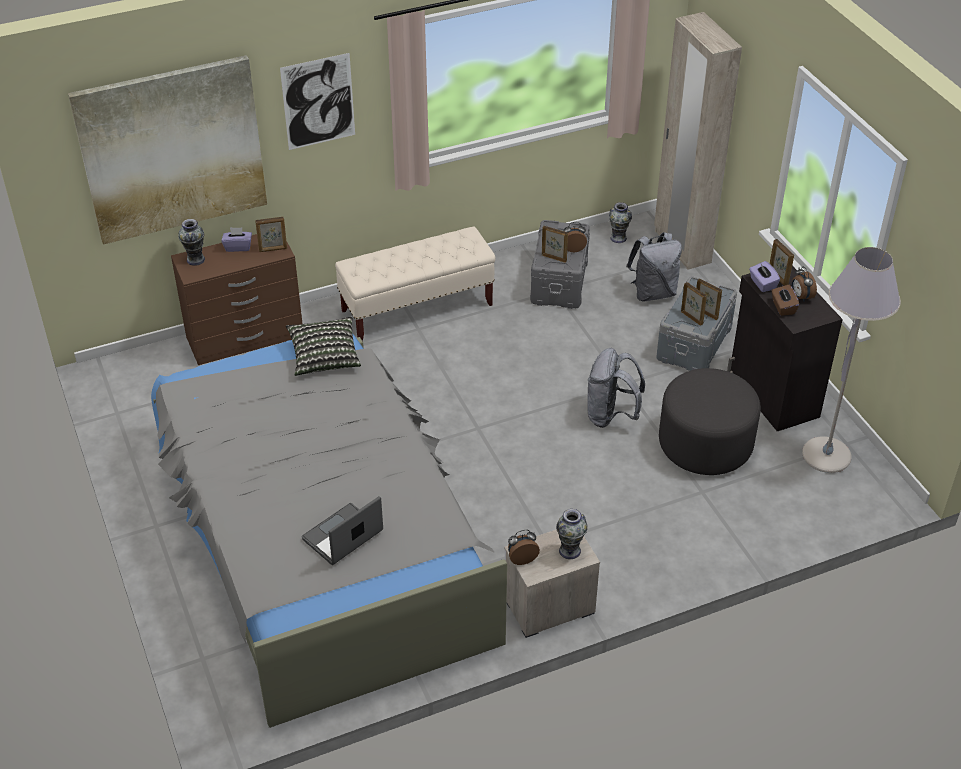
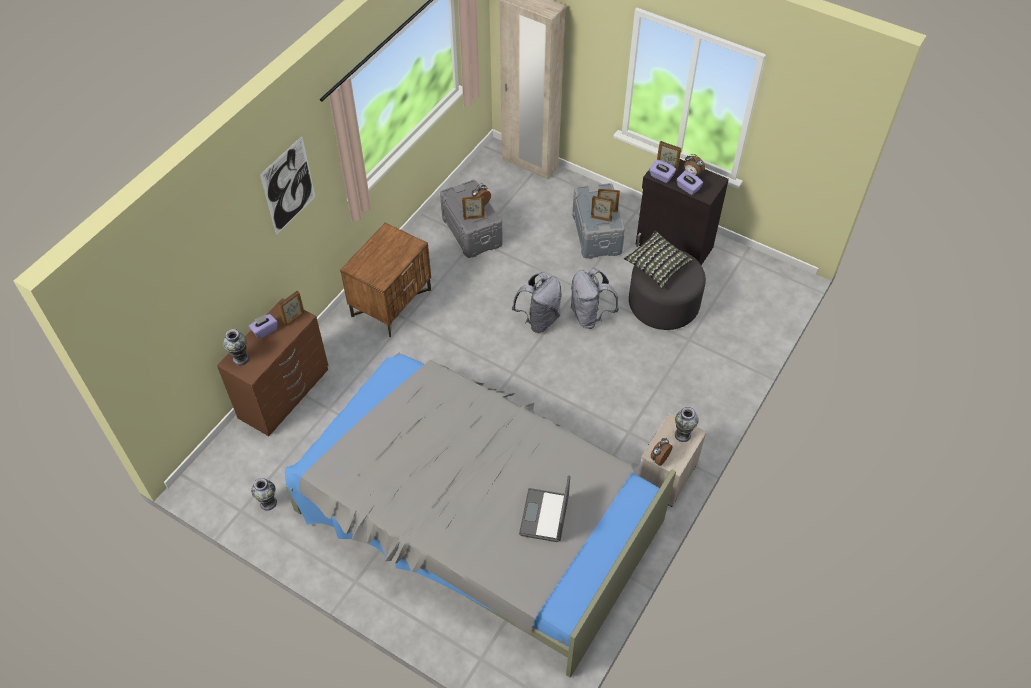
camera: 35 degrees left, 10 degrees up
(172, 149) = (200, 284): picture -> none
(324, 356) = (404, 384): pillow -> pillow (657, 266)
(417, 308) = (391, 303): beige bench -> brown nightstand
(618, 238) = (482, 177): vase -> vase (268, 503)
(653, 292) = (540, 208): grey backpack -> grey backpack (539, 319)
(783, 307) = (688, 188): brown tissue box -> purple tissue box
(826, 456) = (738, 273): grey floor lamp -> none

